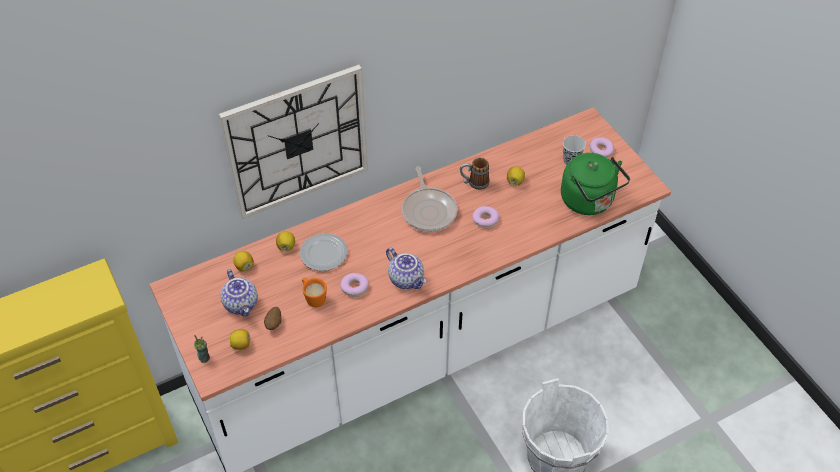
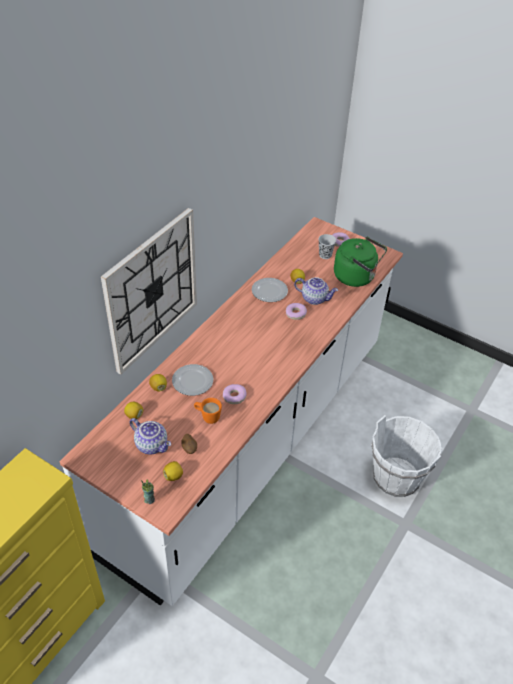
camera: 30 degrees left, 5 degrees down
(407, 279) = (269, 375): teapot -> teapot (315, 298)
(429, 210) = (250, 322): frying pan -> none
(474, 183) = (269, 292): mug -> plate

